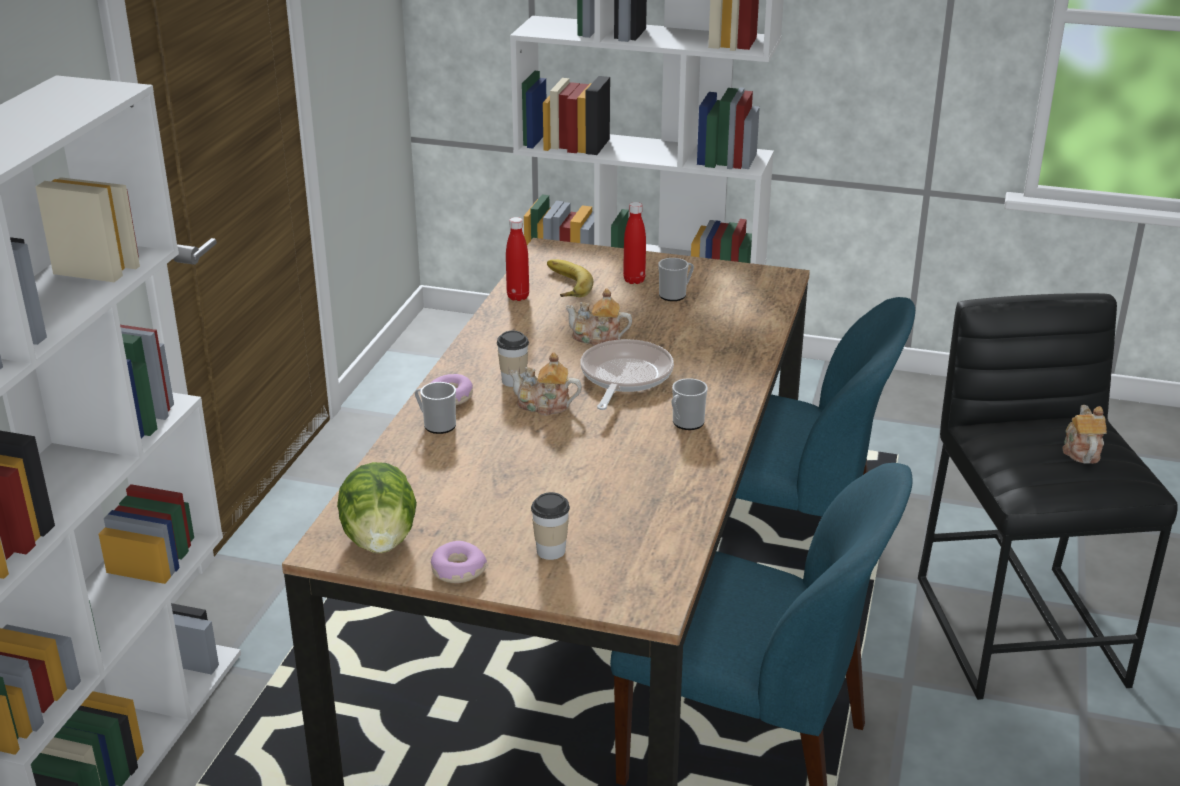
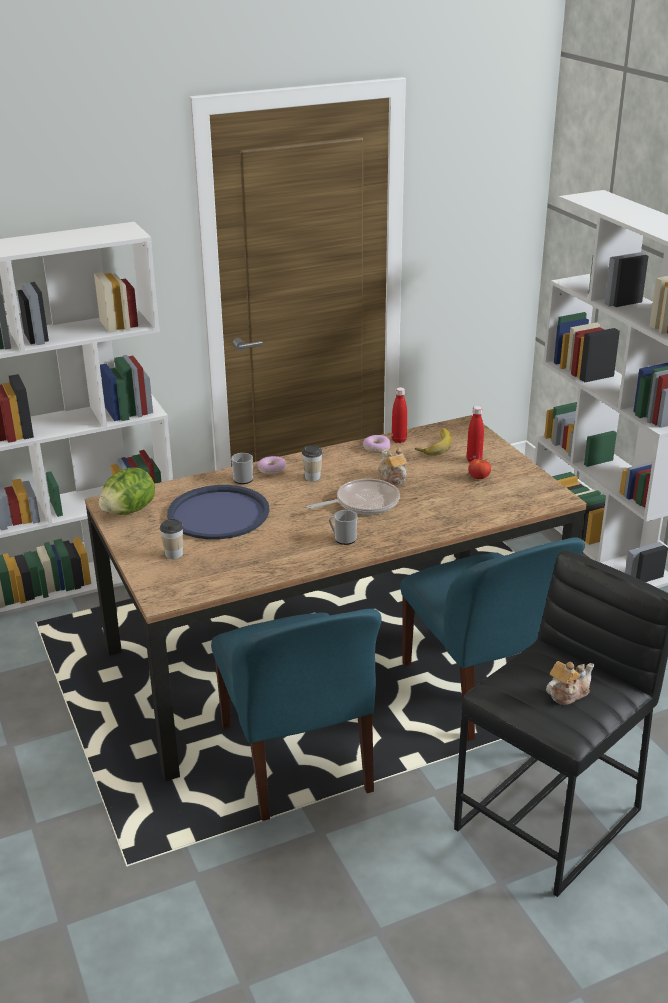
camera: 50 degrees right, 0 degrees up
(457, 570) = (128, 539): donut -> donut (376, 448)
(498, 477) = (218, 513): none -> blue tray
(544, 405) = (301, 495): teapot -> none
(675, 295) = (479, 478): mug -> tomato

